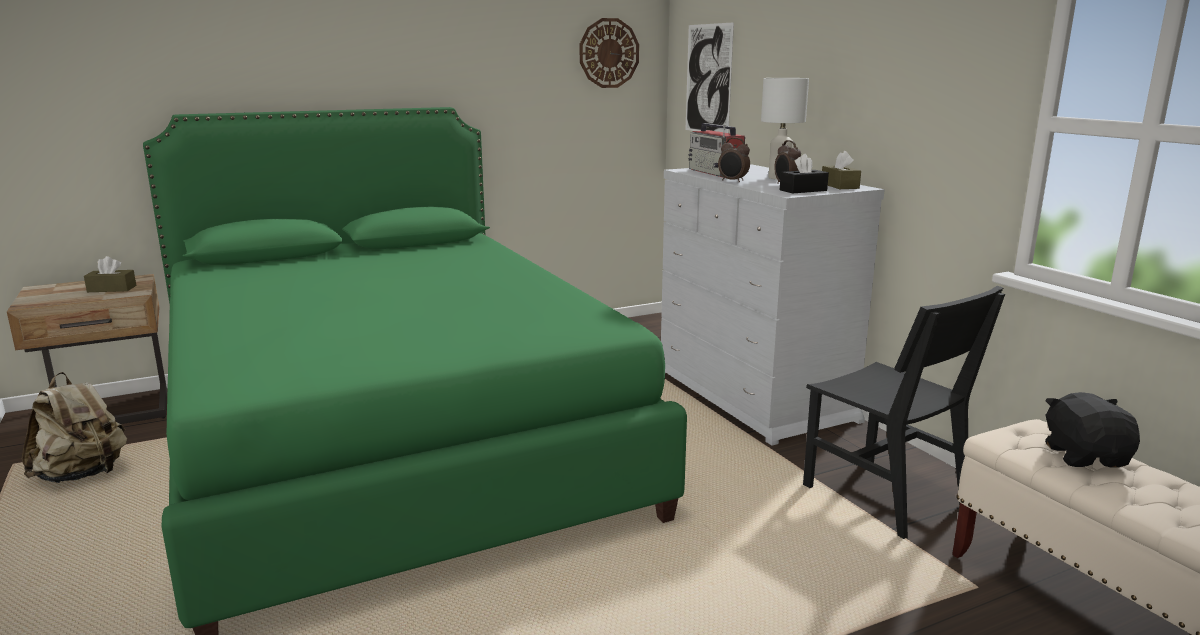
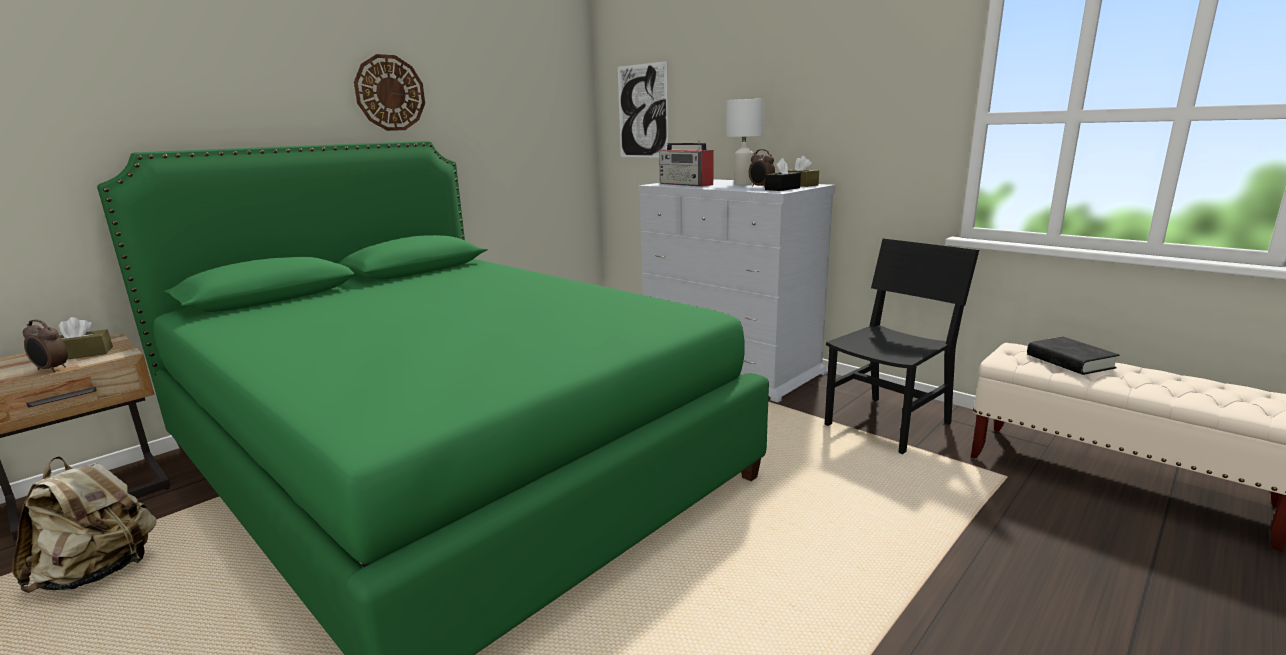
camera: 20 degrees left, 0 degrees up
(609, 53) = (551, 92): wall clock -> wall clock (390, 93)
(733, 181) = (714, 187): alarm clock -> alarm clock (51, 369)
(883, 496) = (888, 424): black chair -> black chair turned 75 degrees counterclockwise
(1085, 456) = (1069, 361): black plush toy -> black book

